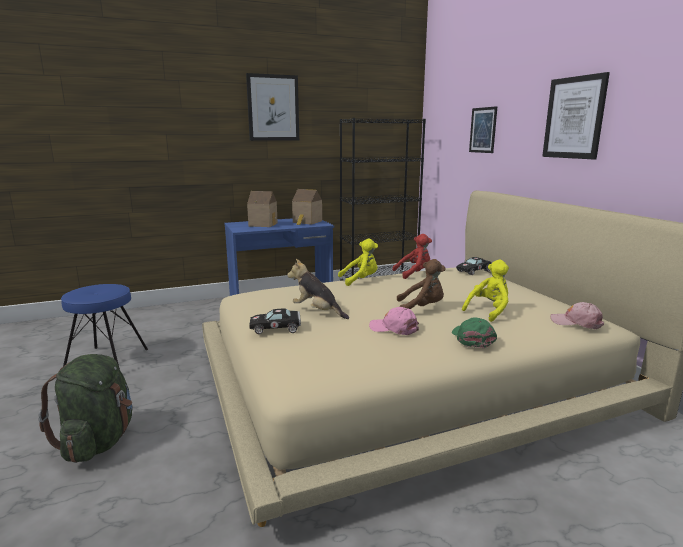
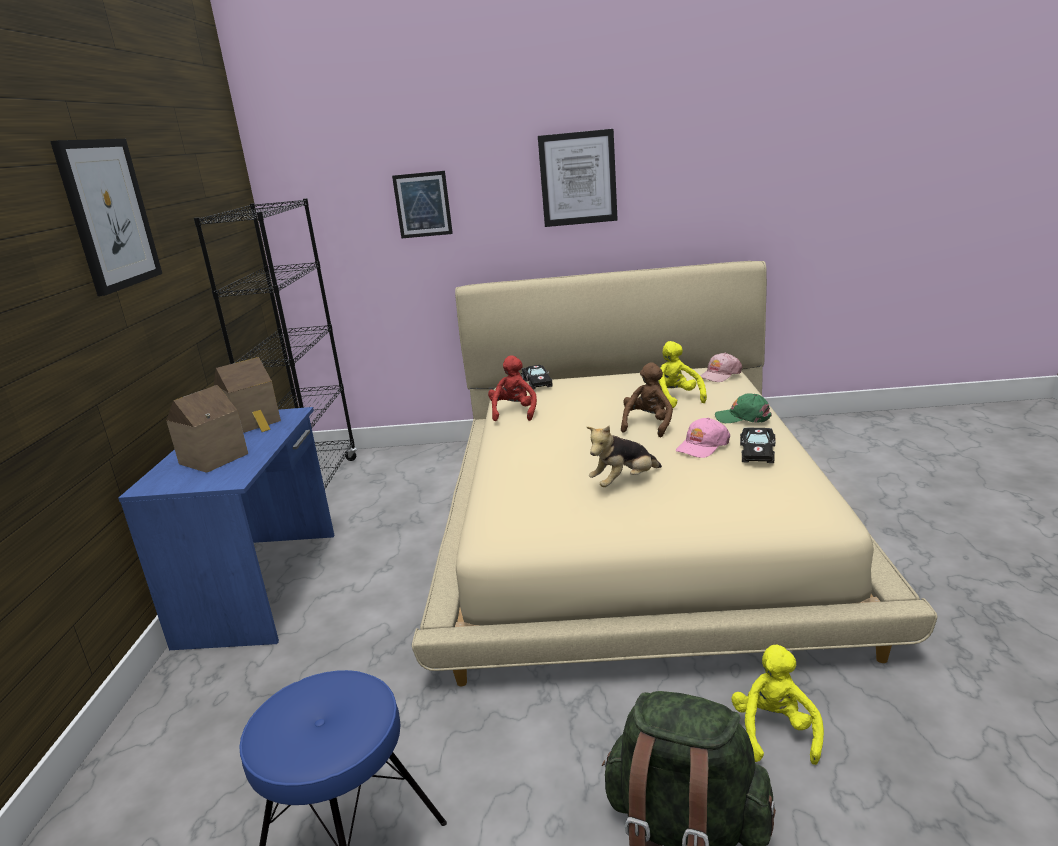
camera: 65 degrees left, 5 degrees up
(278, 328) = (669, 512): black toy car -> black toy car (757, 452)
(360, 280) = (511, 445): yellow plush toy -> yellow plush toy (775, 732)

